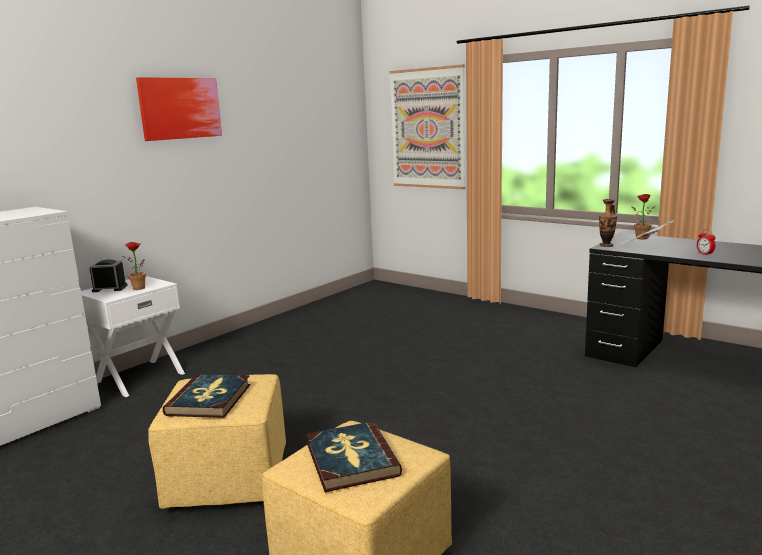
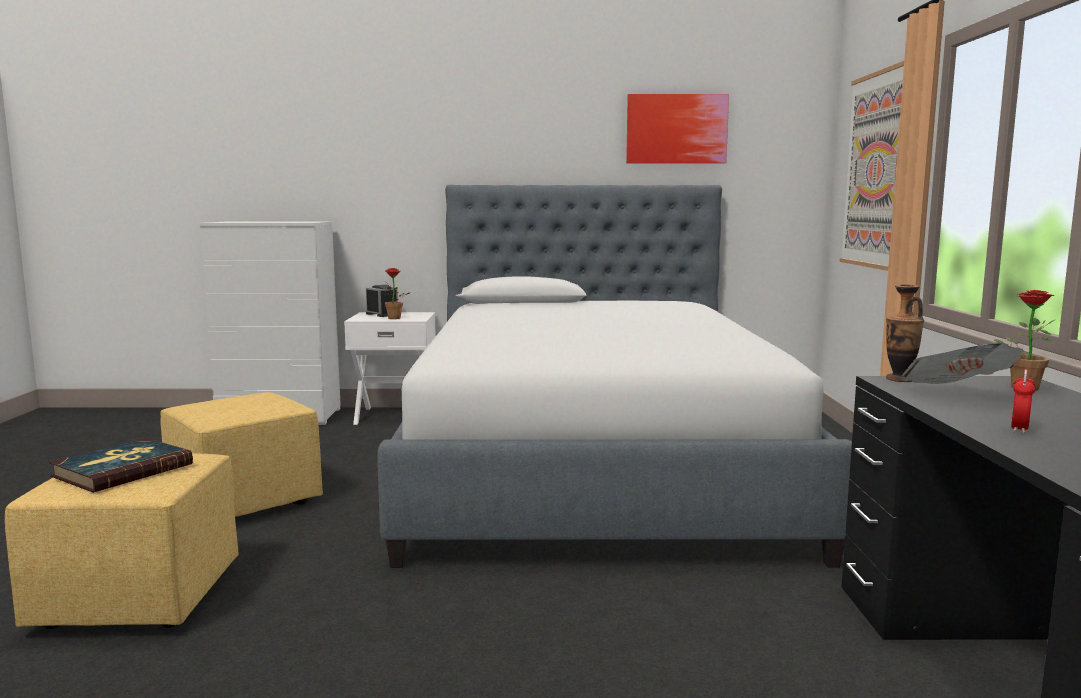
camera: 50 degrees right, 5 degrees down
(180, 108) = (506, 133): picture -> picture (676, 129)
(210, 399) = (224, 405): book -> none
(364, 352) = (593, 465): none -> bed

